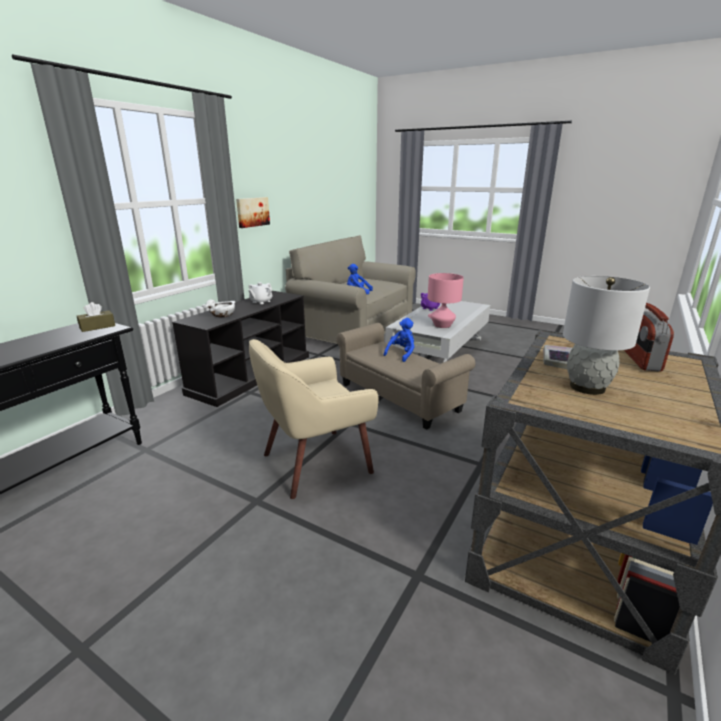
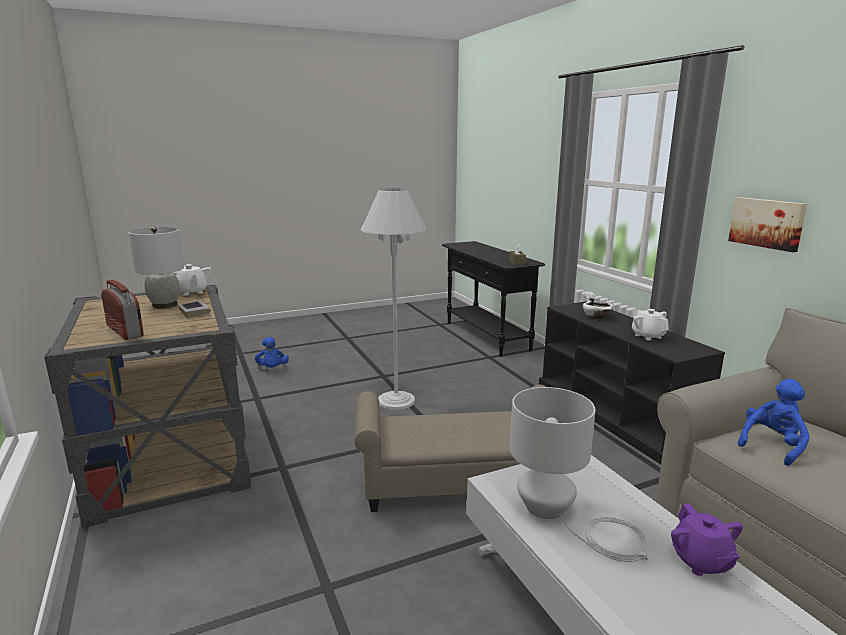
camera: 125 degrees right, 5 degrees down
(315, 463) = (396, 401): beige armchair -> white floor lamp
(401, 354) = (479, 439): blue plush toy -> blue plush toy (272, 369)
(441, 321) = (571, 519): pink table lamp -> grey table lamp
(537, 399) = (192, 292): none -> white teapot

